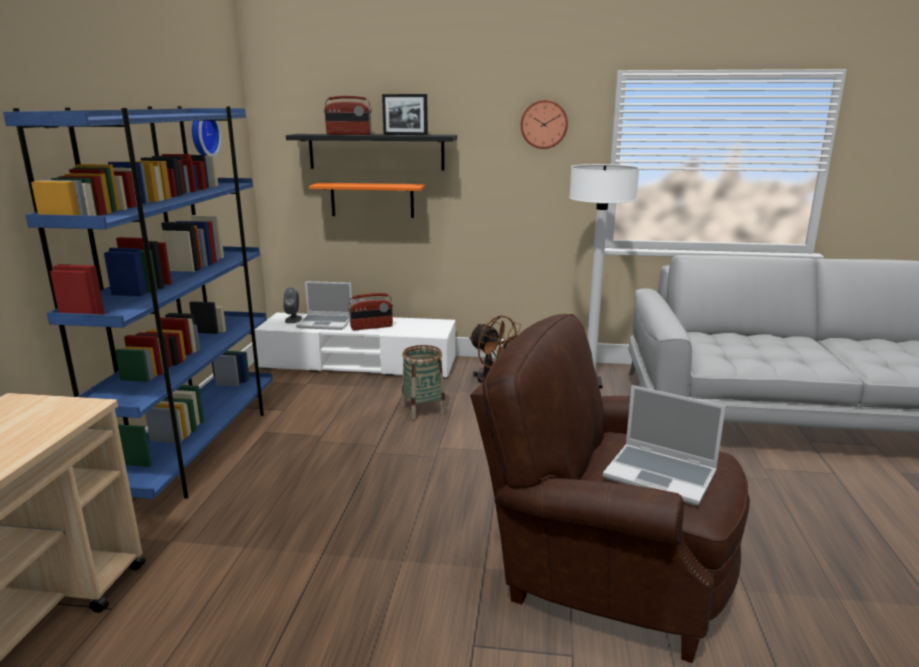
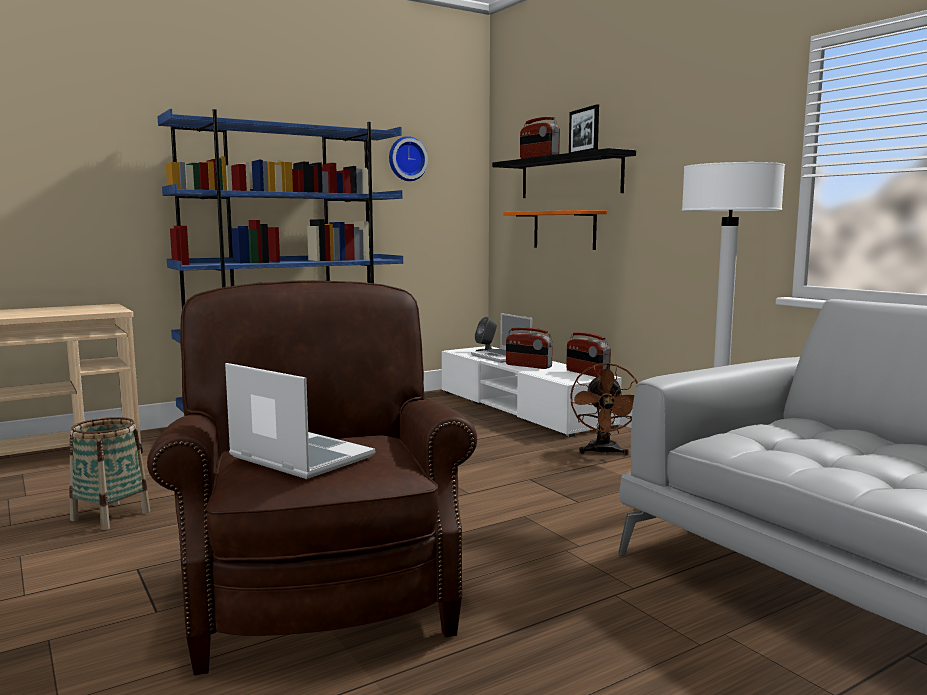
camera: 50 degrees right, 10 degrees down
(423, 410) = (487, 448): basket -> basket (110, 516)
(428, 322) = (587, 373): none -> radio
(544, 124) = (722, 125): wall clock -> none
(661, 475) = (298, 457): laptop -> laptop turned 135 degrees clockwise

